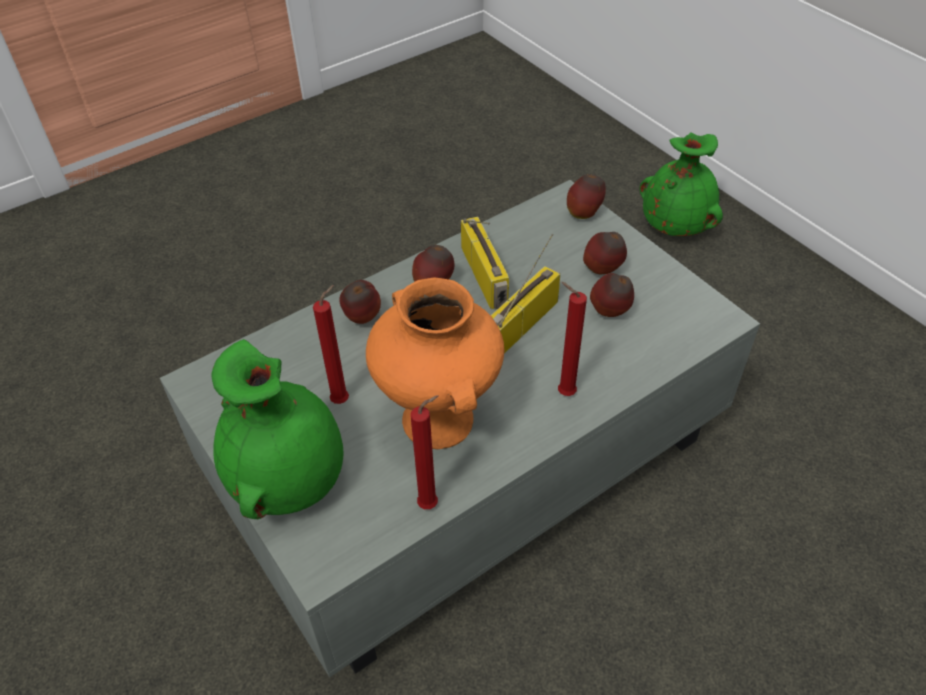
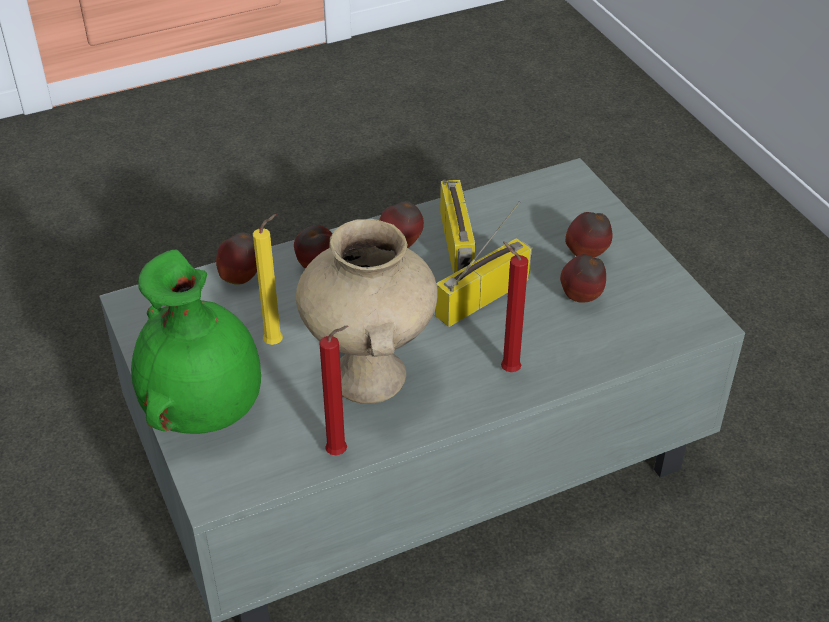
camera: 10 degrees right, 5 degrees down
(343, 400) = (276, 342): red candle -> yellow candle
(440, 420) = (371, 377): orange vase -> beige vase
(584, 214) = (584, 195): apple -> apple (242, 279)
(676, 226) = (723, 236): green vase -> none

